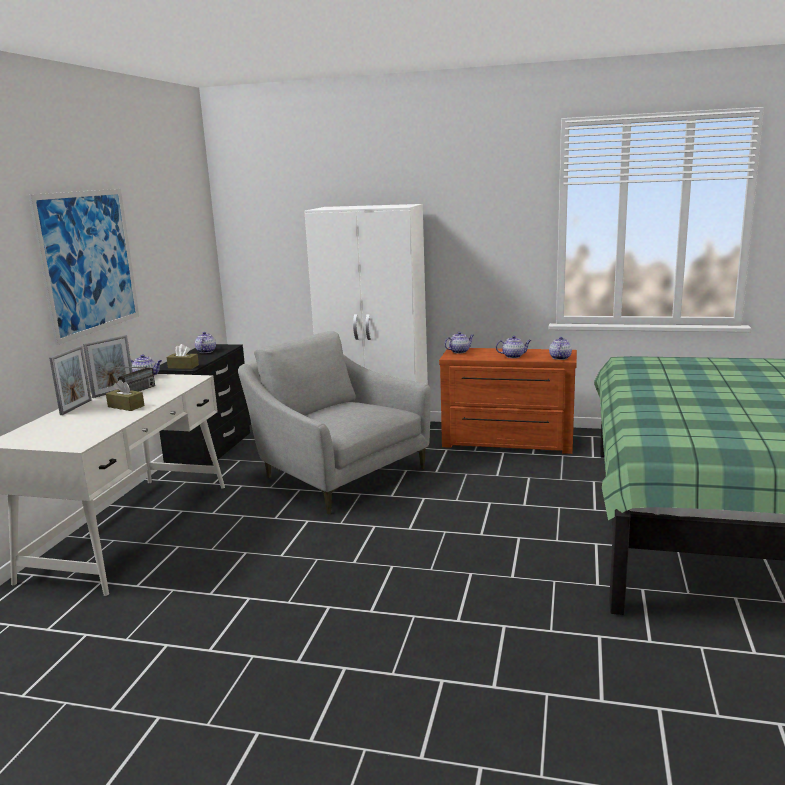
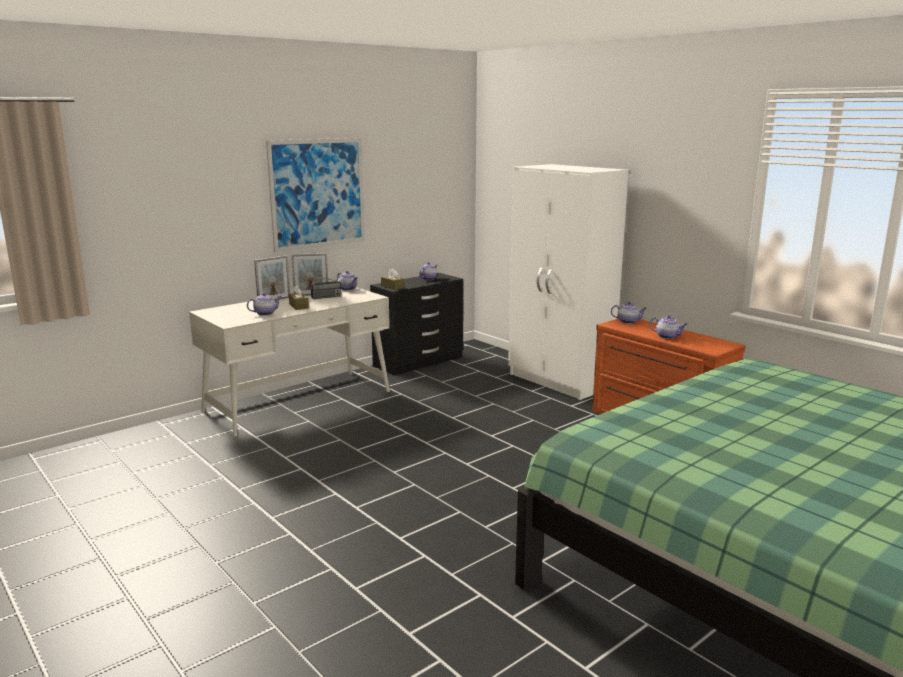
camera: 35 degrees right, 0 degrees up
(336, 474) = (476, 406): grey armchair -> none
(560, 358) = (709, 348): teapot -> teapot (265, 313)

